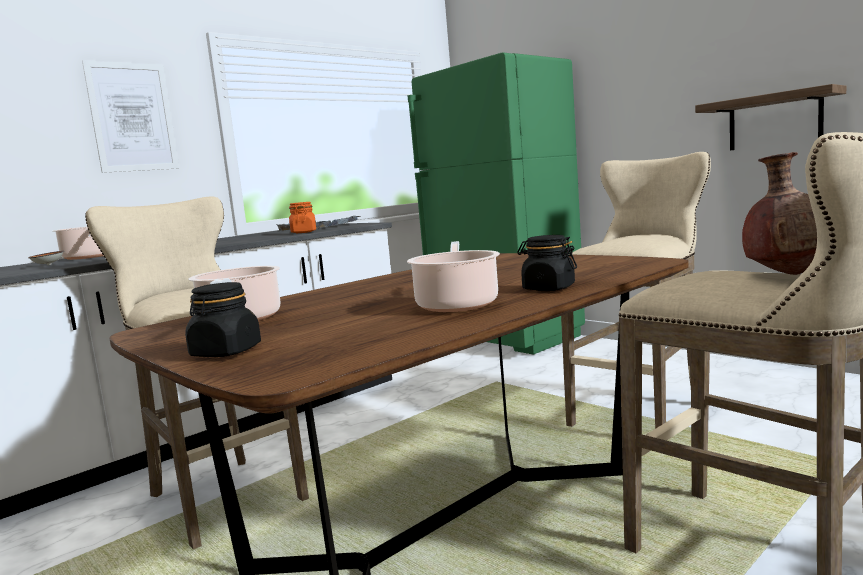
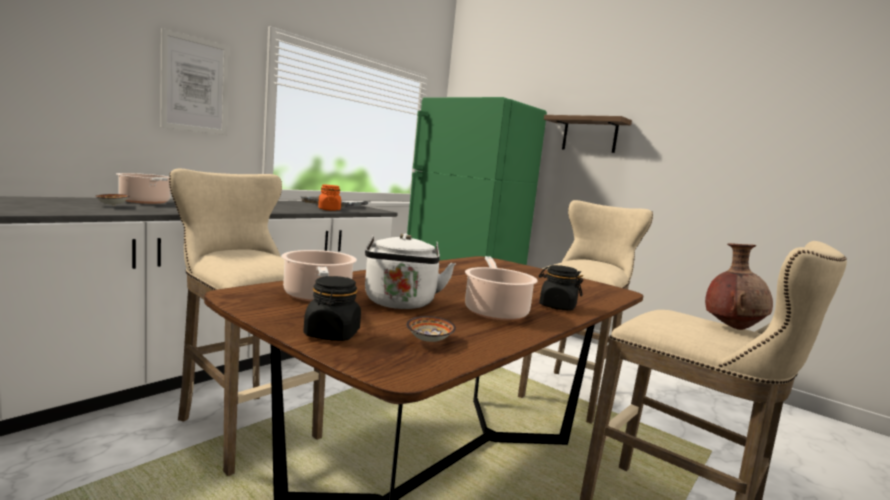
camera: 10 degrees left, 0 degrees up
(337, 313) = (400, 304): none -> white kettle
(343, 343) = (429, 341): none -> bowl
(774, 121) = (688, 192): shelf -> shelf (589, 135)

